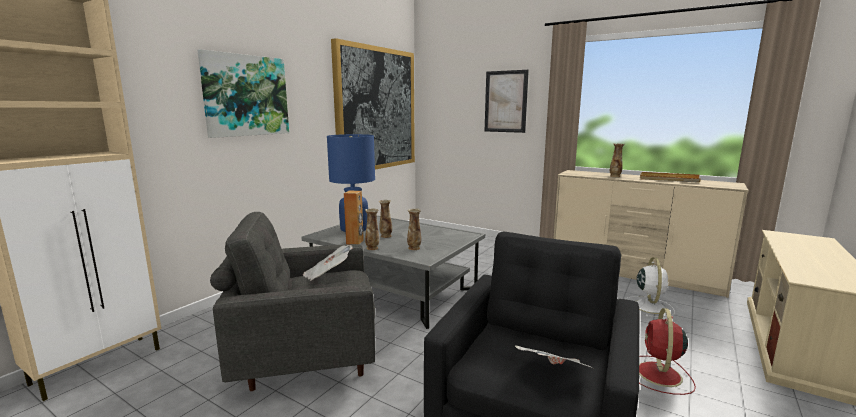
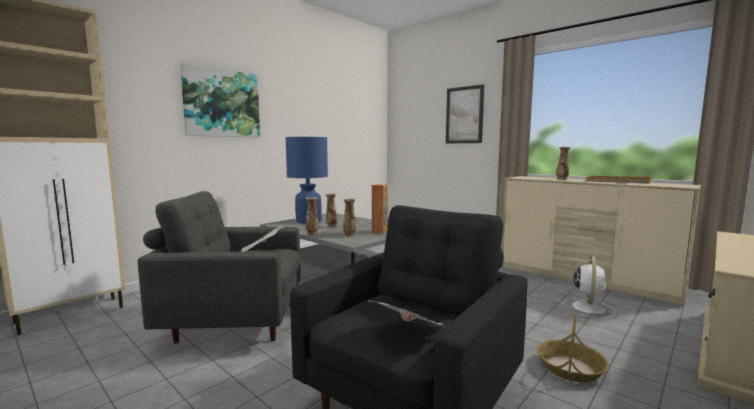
camera: 10 degrees right, 5 degrees down
(355, 242) = (301, 229): brown speaker -> brown speaker (380, 232)
(376, 109) = (347, 123): picture -> none
(659, 375) = (570, 368): red fan -> basket

